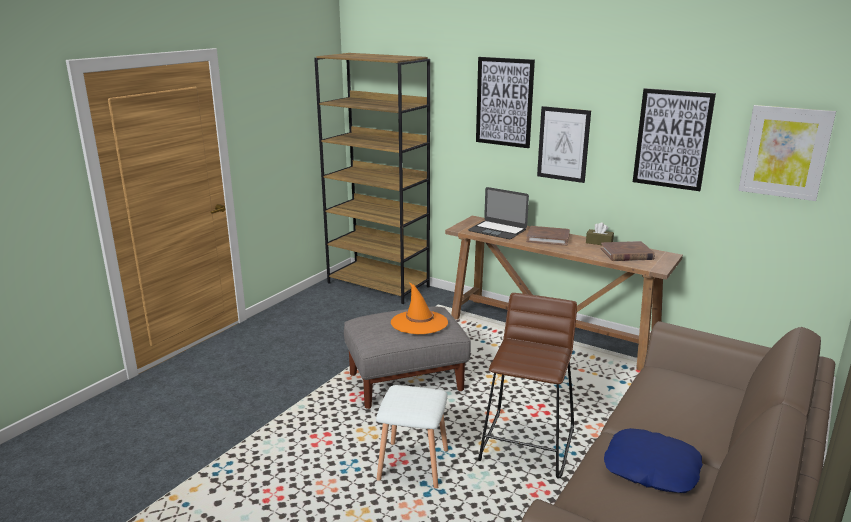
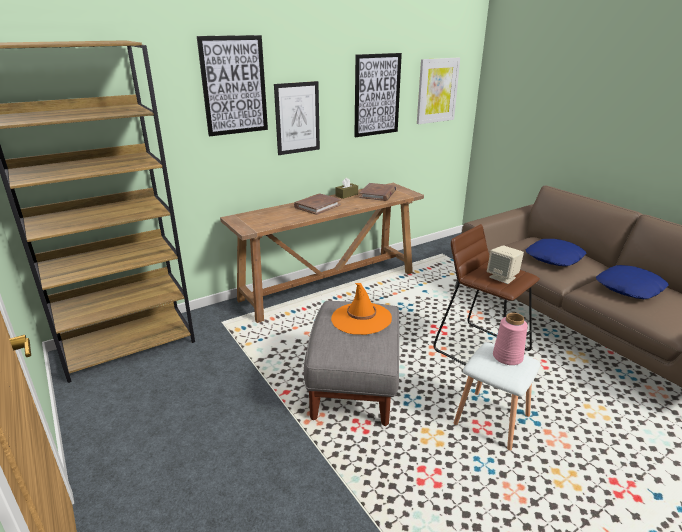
camera: 65 degrees left, 5 degrees up
(420, 400) = (507, 357): none -> pink vase
(497, 230) = (274, 217): laptop -> none
(527, 357) = (502, 277): none -> beige speaker
(676, 406) = (554, 258): none -> blue pillow

